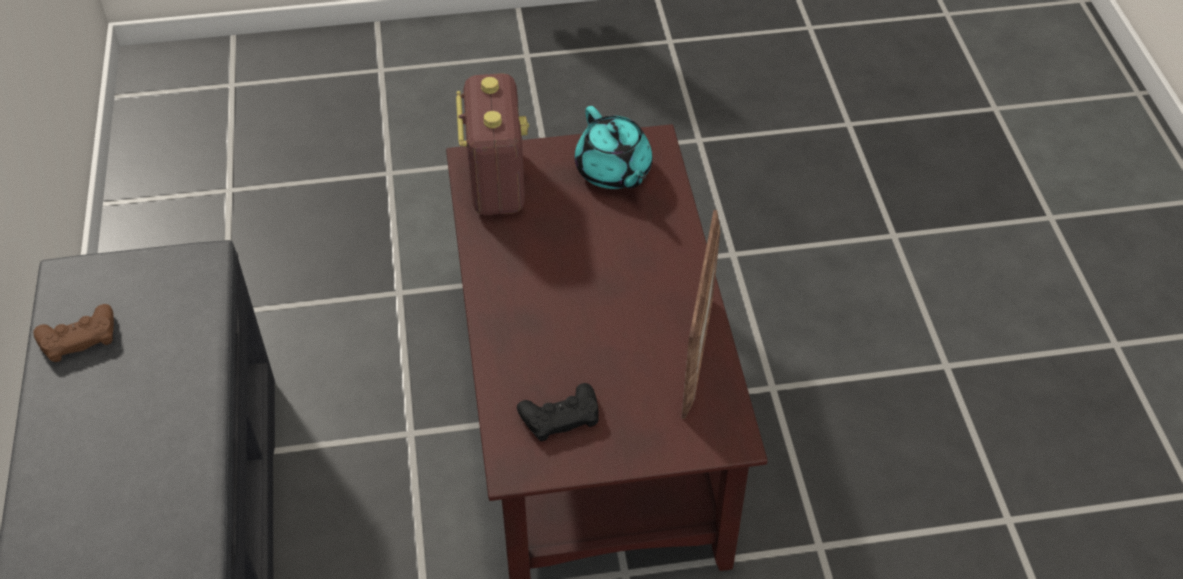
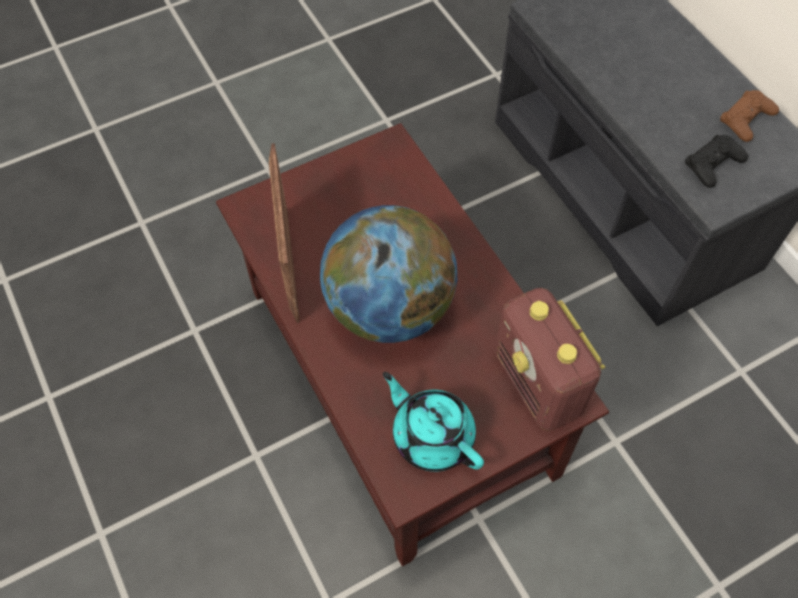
camera: 160 degrees right, 10 degrees up
(560, 416) = (377, 186): black game controller -> black game controller (713, 164)
(606, 281) = (389, 308): none -> globe

